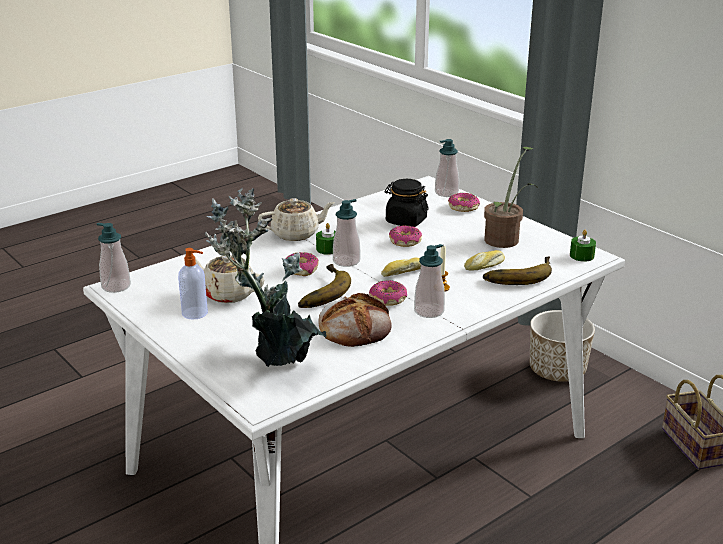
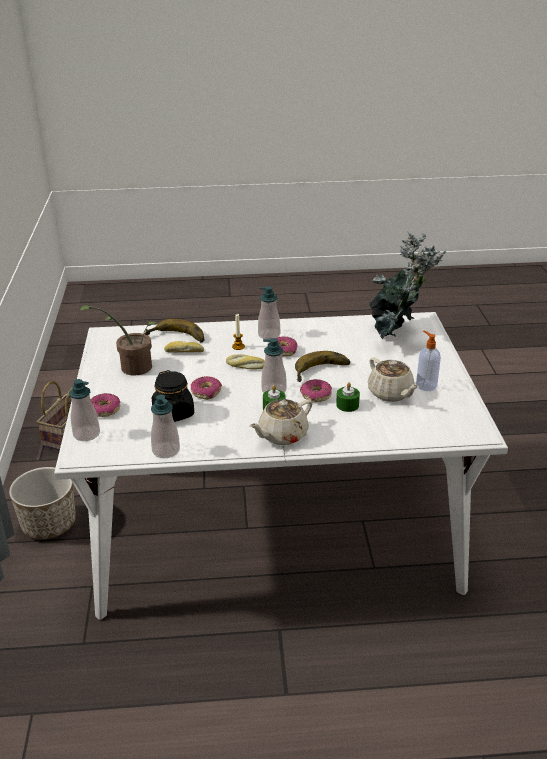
camera: 145 degrees left, 5 degrees up
(116, 286) = (478, 432): soap dispenser -> soap dispenser (166, 451)
(296, 234) = (282, 435): beige teapot -> beige teapot turned 60 degrees counterclockwise
(355, 326) = (326, 340): bread -> none
(581, 256) = (111, 336): green candle -> green candle (347, 405)

